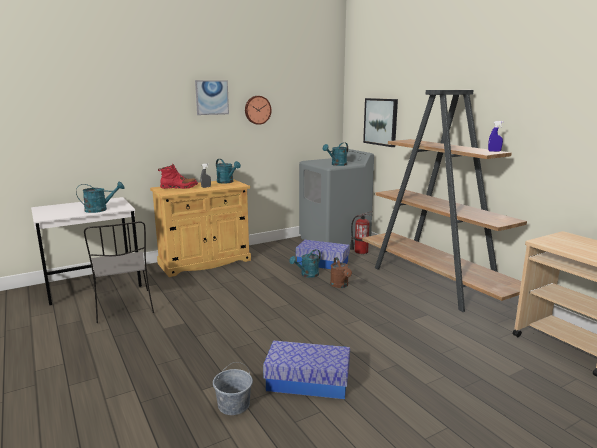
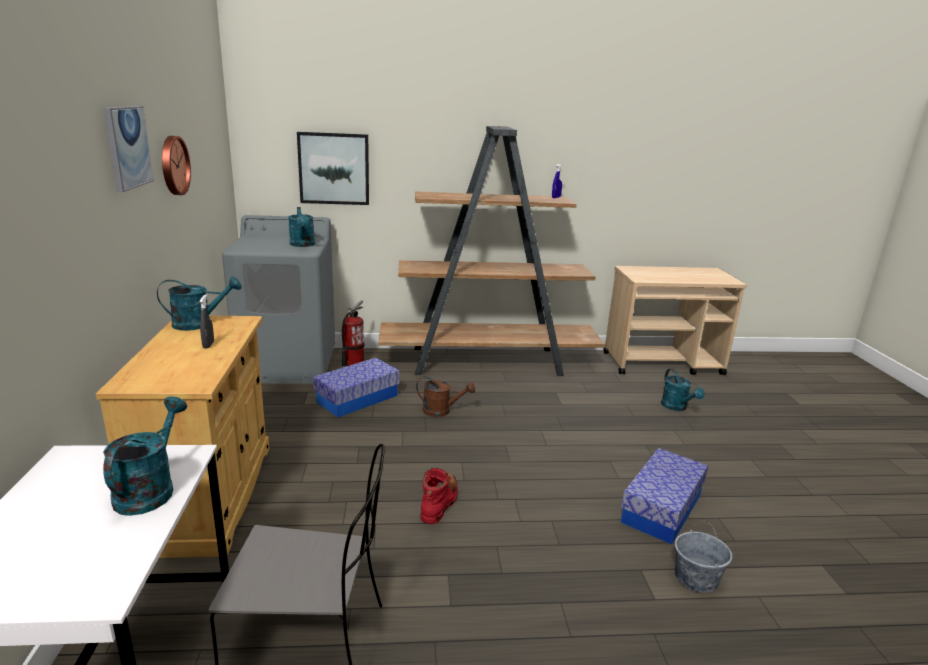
camera: 65 degrees left, 5 degrees up
(179, 187) = (162, 366): red boot -> red boot (439, 503)
(307, 275) = (384, 421): turquoise watering can -> turquoise watering can (677, 407)

